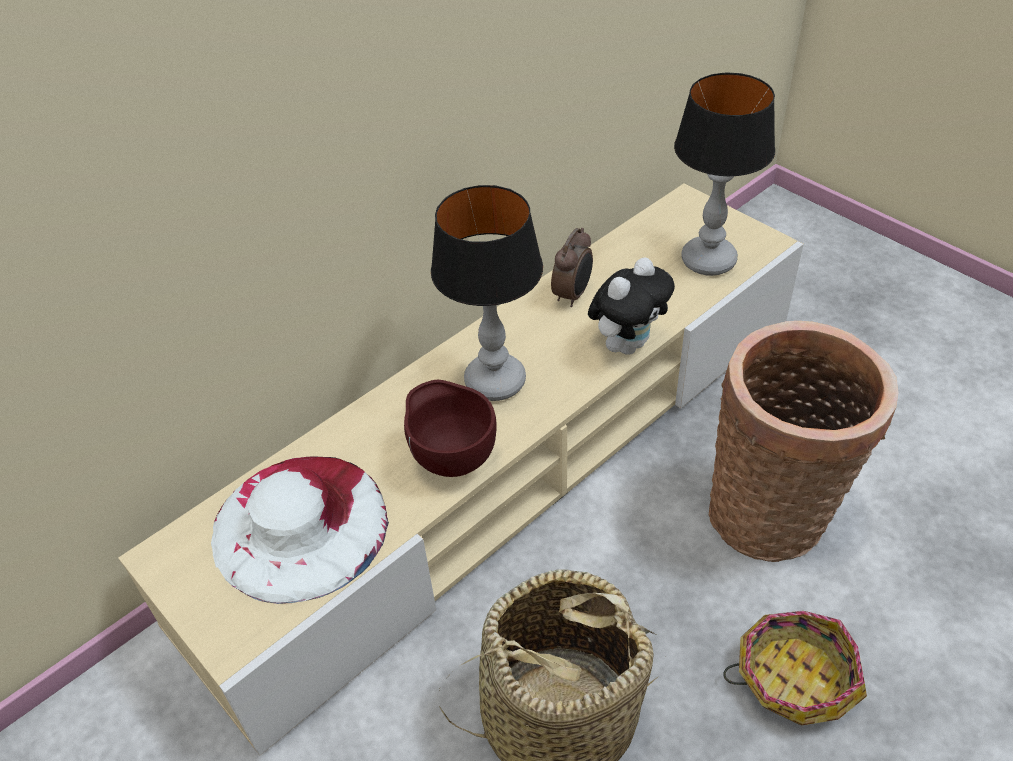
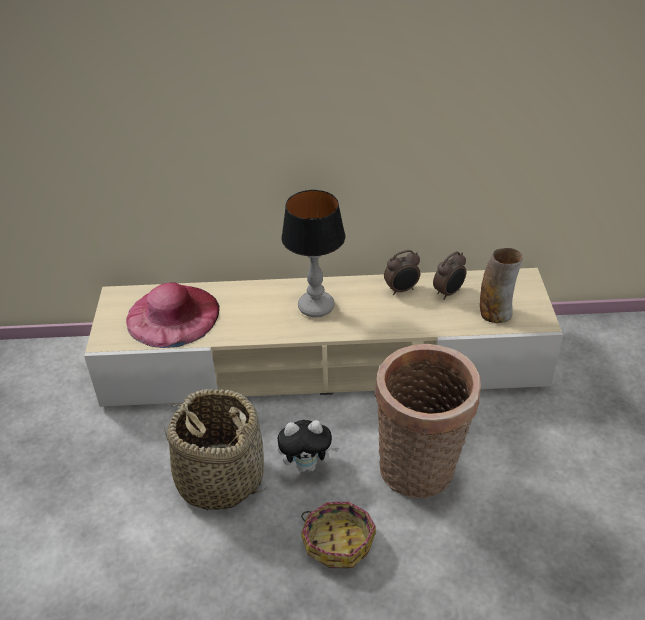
camera: 40 degrees right, 5 degrees down
(300, 525) = (173, 315): white hat -> pink hat
(452, 458) = (259, 327): brown bowl -> none
(627, 344) = (398, 327): plush toy -> plush toy (308, 465)
(630, 266) = (449, 293): none -> alarm clock
(709, 260) = (495, 313): table lamp -> vase

